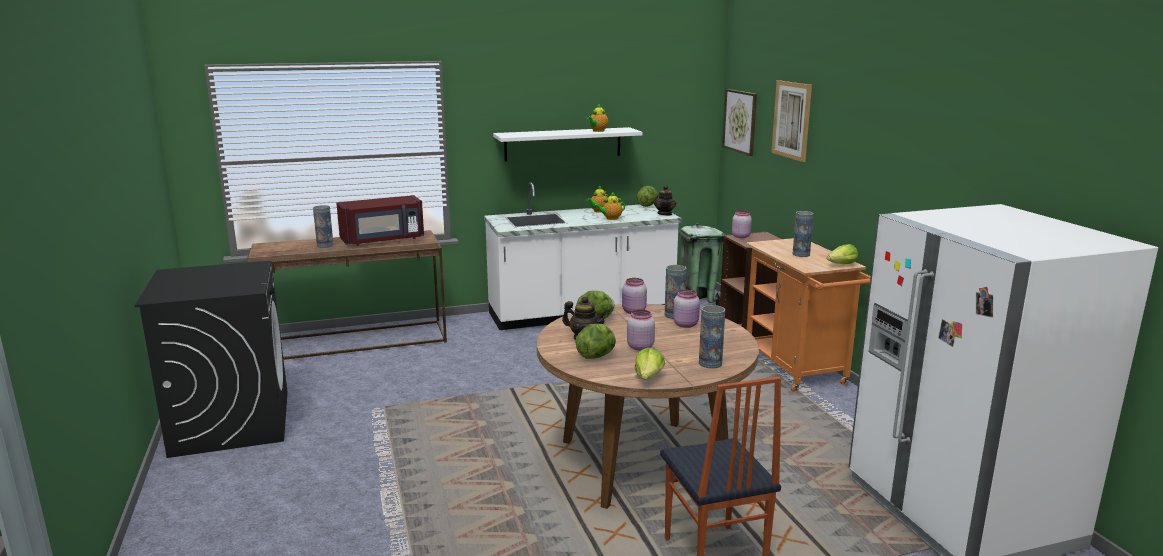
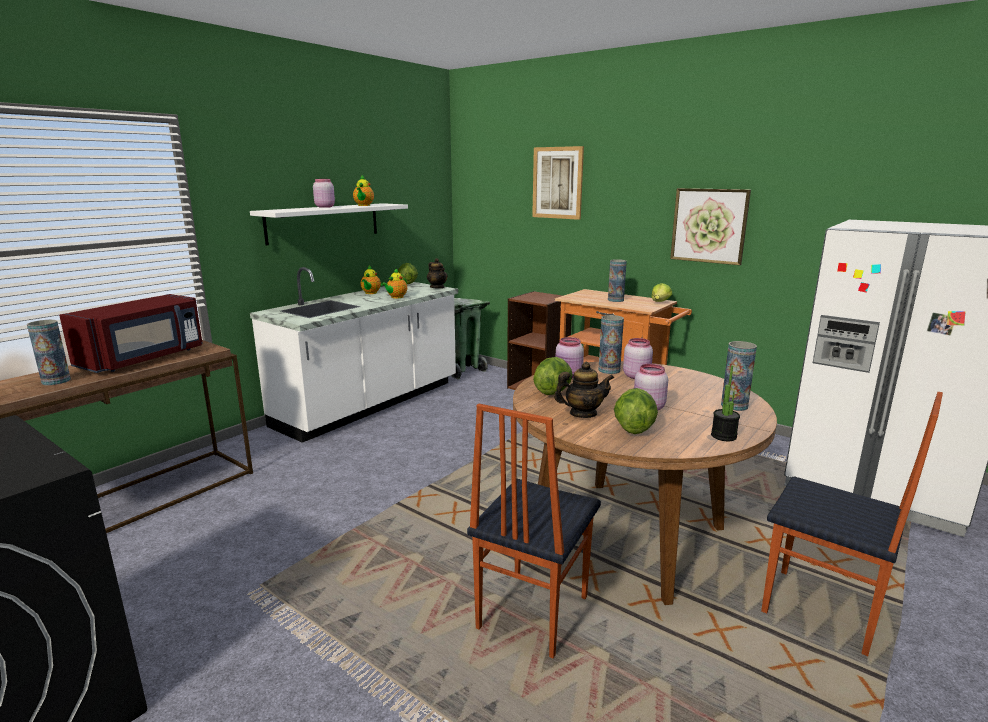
camera: 35 degrees left, 0 degrees up
(509, 476) = (530, 613): none -> chair
(648, 378) = (723, 436): lettuce -> potted plant
(740, 121) = (481, 193): picture -> picture (709, 225)
(741, 236) = (524, 297): pink jar -> pink jar (325, 207)

